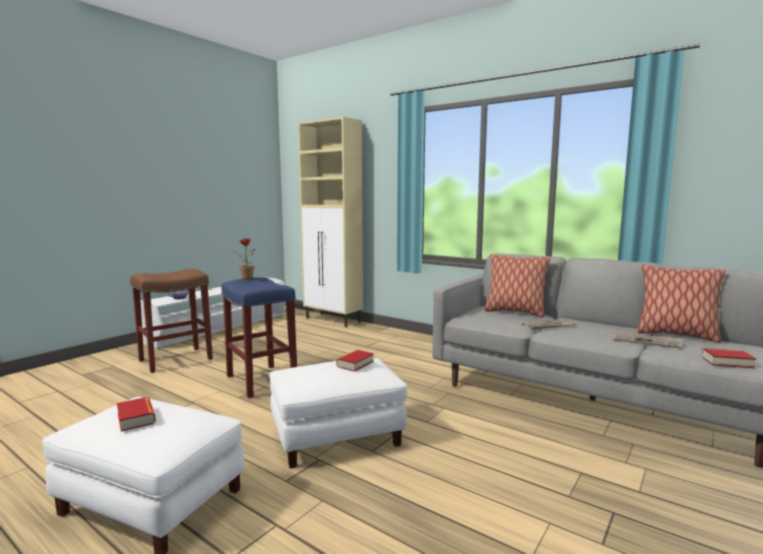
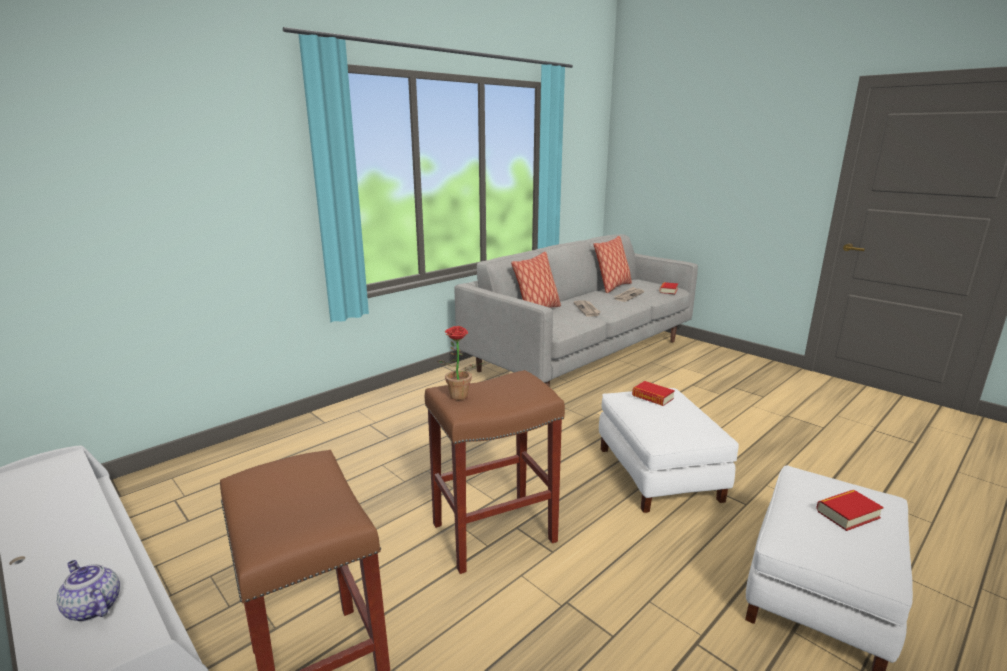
camera: 80 degrees left, 10 degrees up
(262, 381) = (495, 531): blue stool -> brown stool
(333, 320) = (217, 457): beige cabinet -> none

